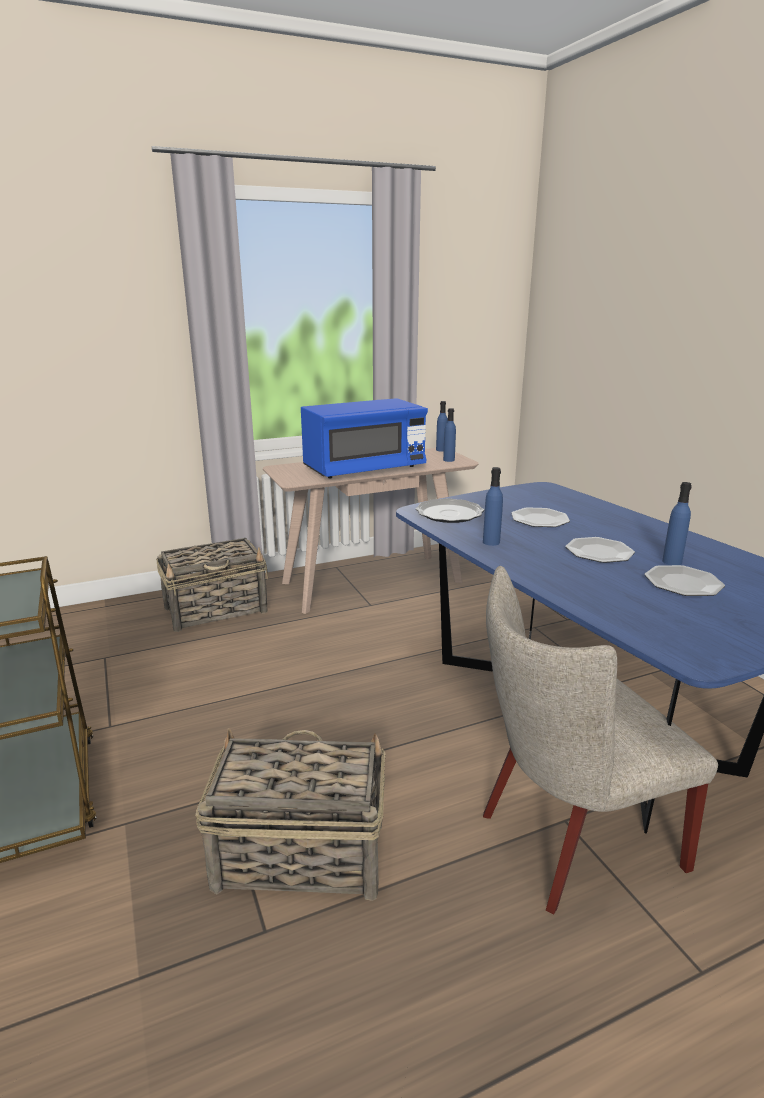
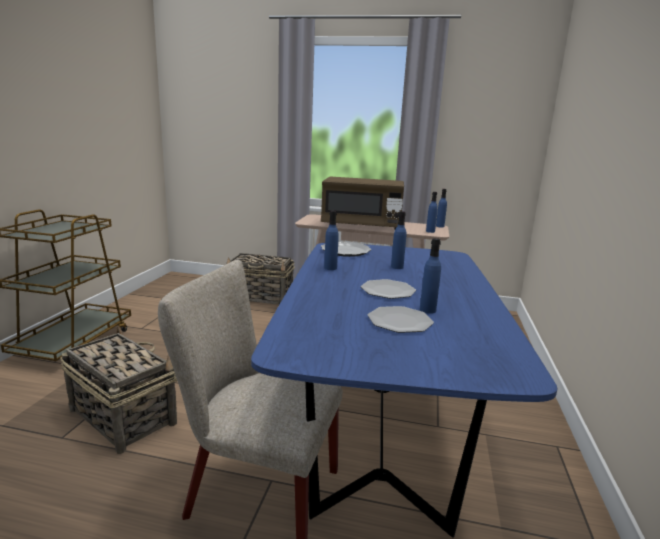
camera: 35 degrees right, 5 degrees down
(364, 469) = (361, 225): blue microwave -> brown microwave
(540, 519) = (397, 267): plate -> blue bottle

